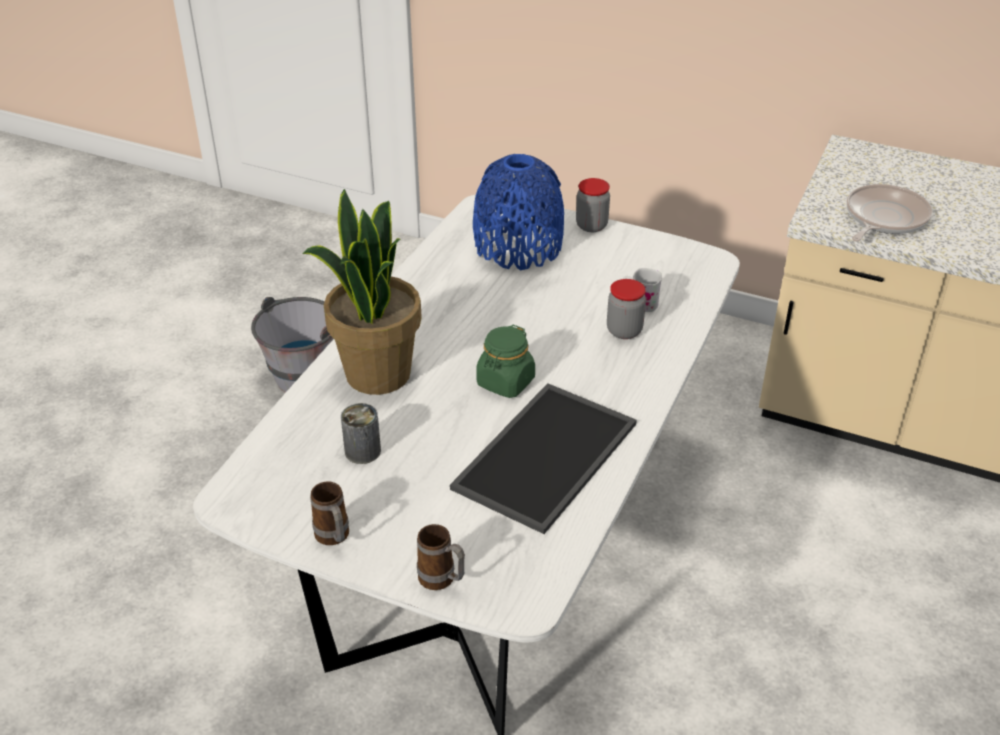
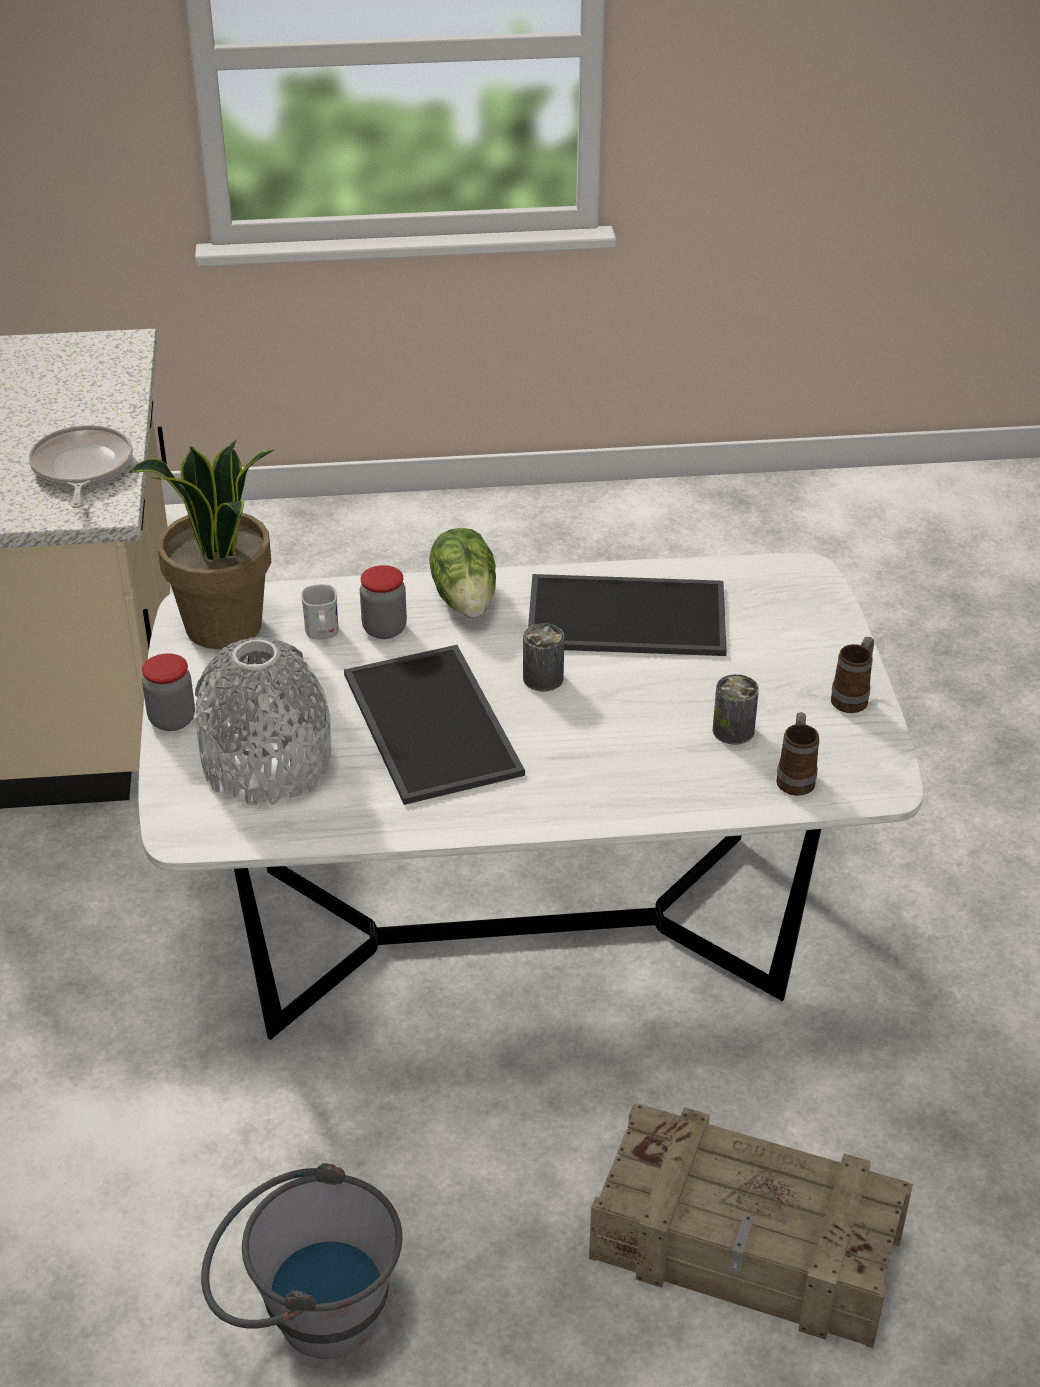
camera: 120 degrees left, 0 degrees up
(175, 547) = (747, 1250): none -> crate
(376, 373) = (612, 774): potted plant -> potted plant (224, 628)
(442, 581) = (829, 620): mug -> mug (795, 778)
(498, 318) = (435, 724): none -> tray
(505, 382) = (543, 678): green jar -> can
(518, 246) = (267, 764): blue vase -> grey vase
(634, 381) = (466, 598): none -> lettuce
(883, 218) = (81, 469): frying pan -> frying pan turned 75 degrees clockwise

